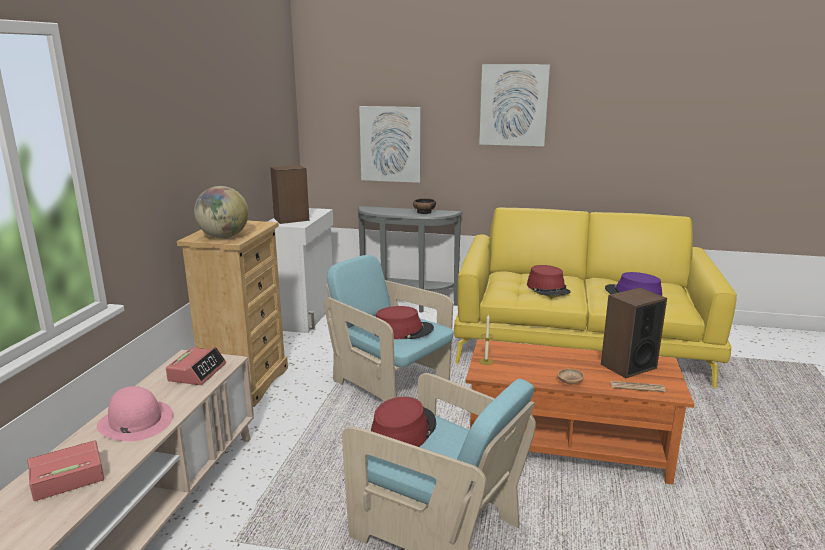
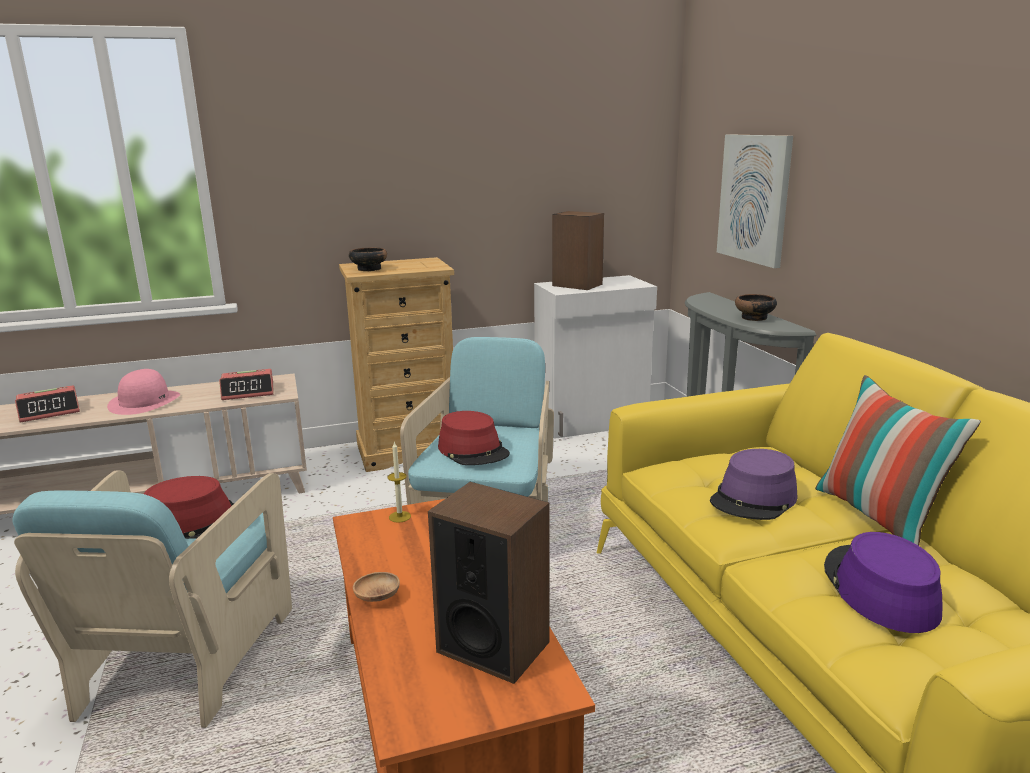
camera: 60 degrees right, 0 degrees up
(67, 477) = (50, 411): alarm clock -> alarm clock turned 120 degrees clockwise
(223, 237) = (368, 269): globe -> bowl
(513, 105) = (922, 131): picture -> none
(548, 288) = (754, 499): red hat -> purple hat
(580, 277) = (879, 517): none -> pillow
(637, 387) = (407, 671): newspaper -> none

